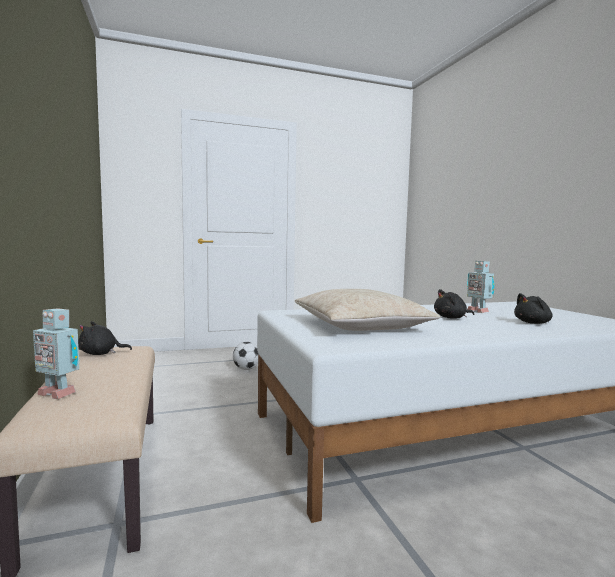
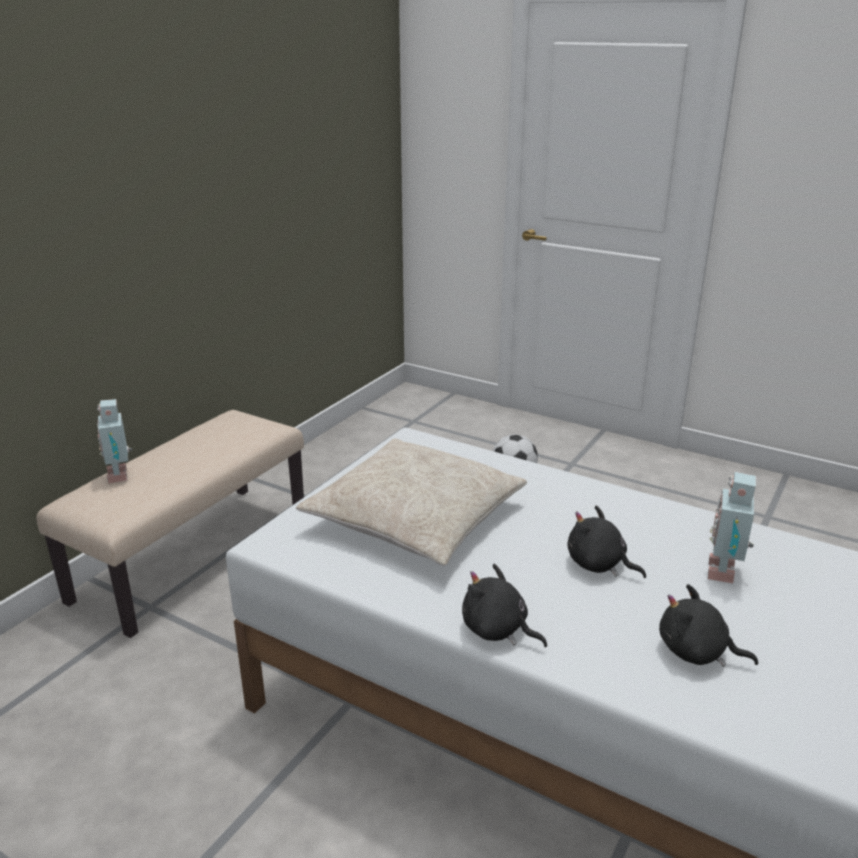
camera: 50 degrees right, 20 degrees up
(101, 354) = (226, 428): black plush toy -> black plush toy (497, 630)

